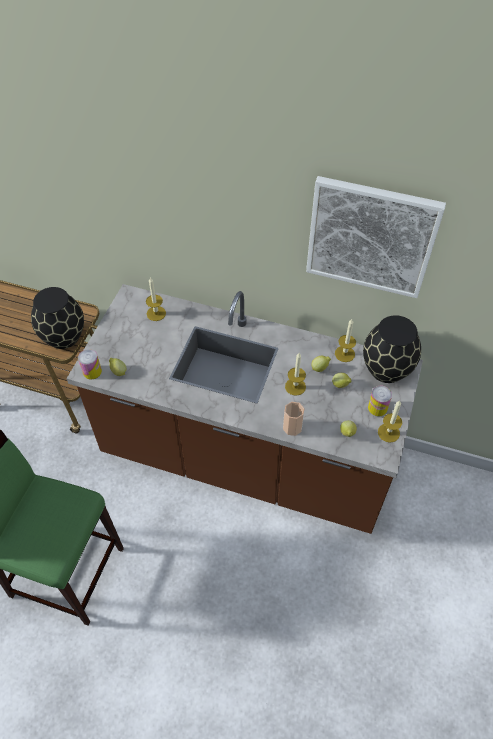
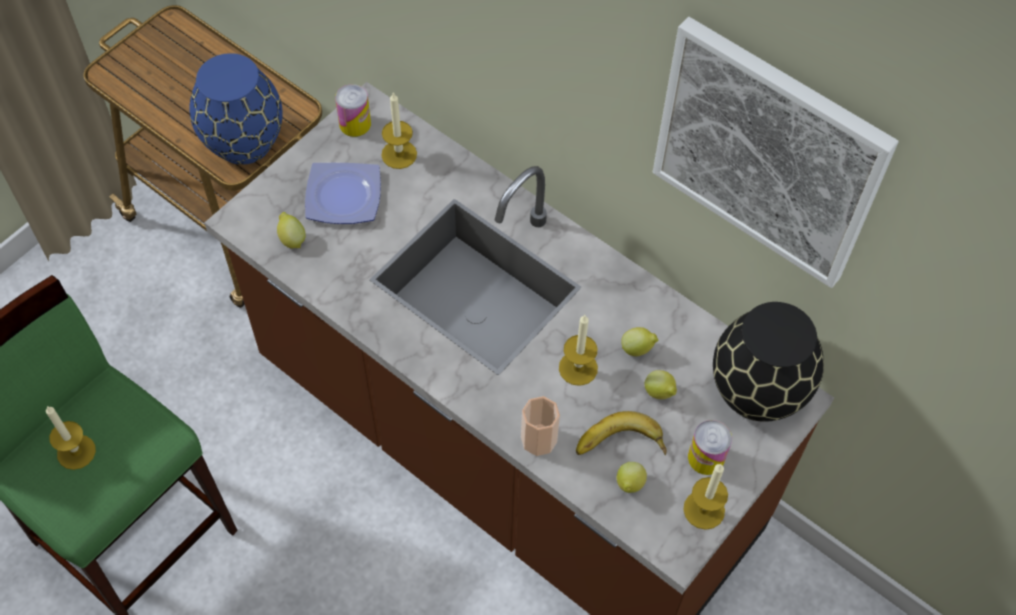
camera: 20 degrees right, 5 degrees up
(63, 337) = (243, 142): black vase -> blue vase
(92, 371) = (250, 225): can -> can (355, 124)
(135, 343) = (342, 197): none -> plate
(334, 417) = (620, 447): none -> banana
(344, 354) = (694, 337): candle -> candle (76, 452)

